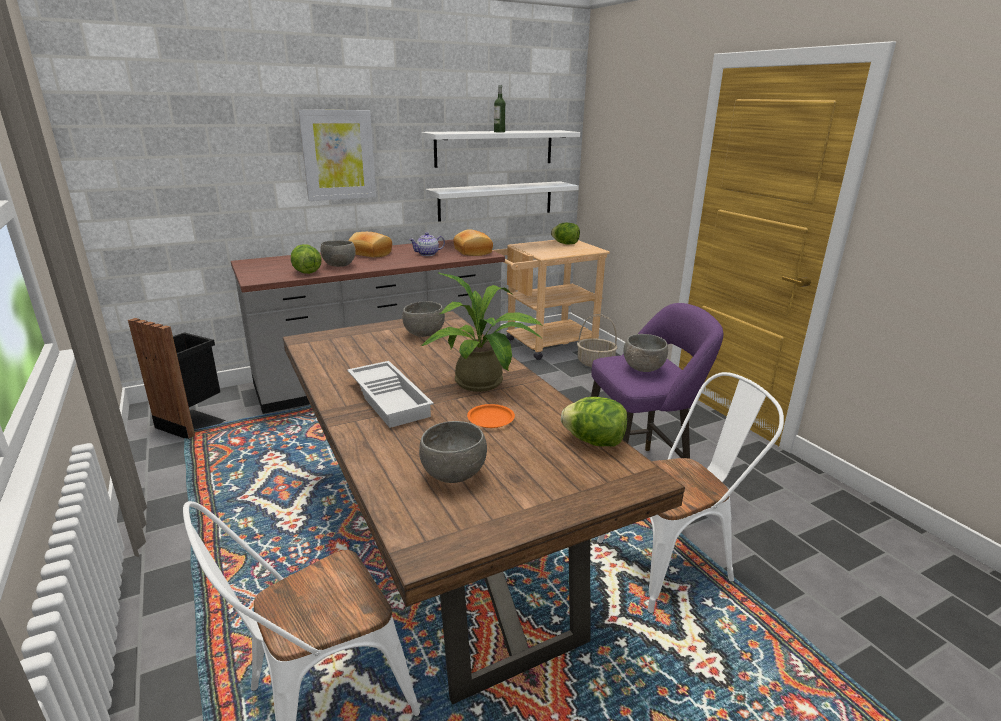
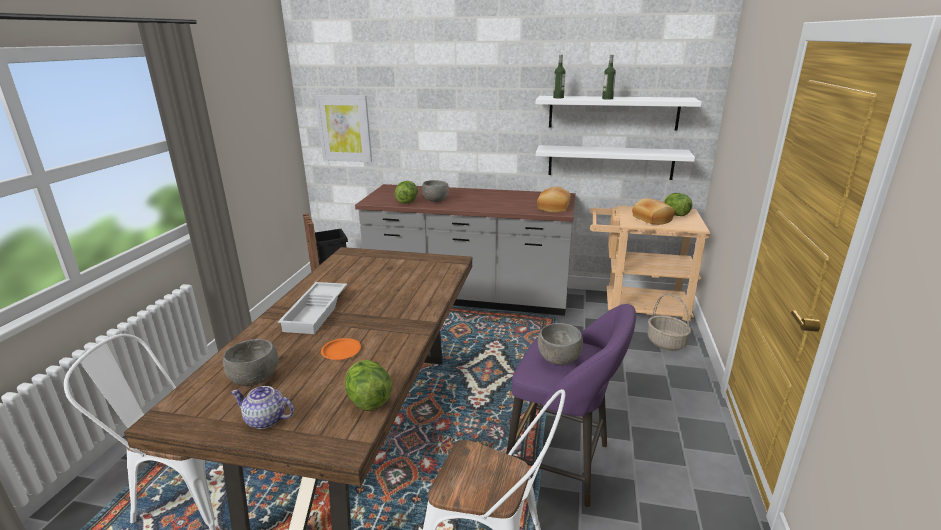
camera: 40 degrees right, 0 degrees up
(338, 155) = (466, 112): picture -> picture (344, 128)
(370, 254) = (473, 194): bread -> bread (651, 219)
(424, 334) = (419, 270): grey bowl -> none
(428, 254) = (513, 203): teapot -> teapot (266, 420)
(451, 132) = (558, 97): none -> bottle
(483, 384) = (384, 323): potted plant -> none

